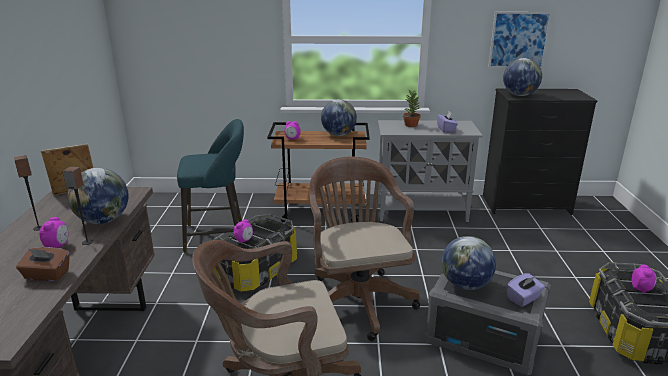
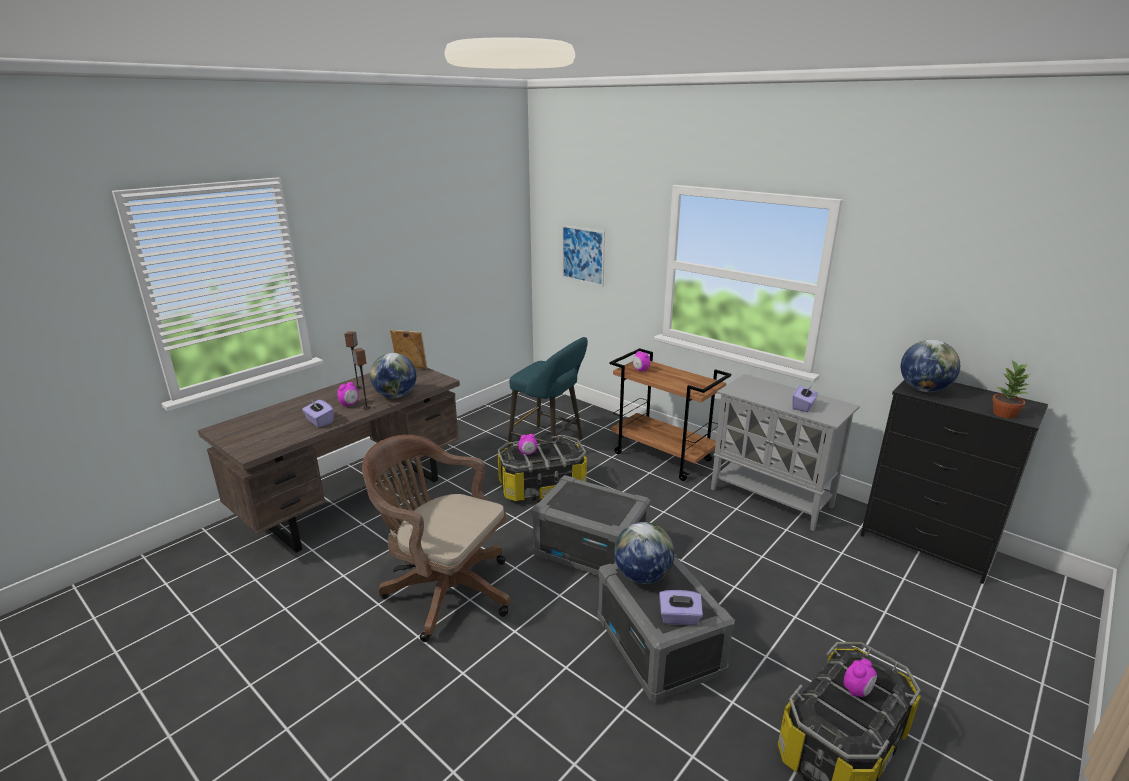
camera: 40 degrees right, 0 degrees up
(47, 275) = (319, 421): brown tissue box -> purple tissue box
(338, 134) = (691, 378): globe -> none
(357, 299) = (591, 550): brown office chair -> grey storage box
(411, 125) = (771, 389): potted plant -> potted plant (1004, 414)
(519, 40) = (954, 314): picture -> picture (583, 255)

